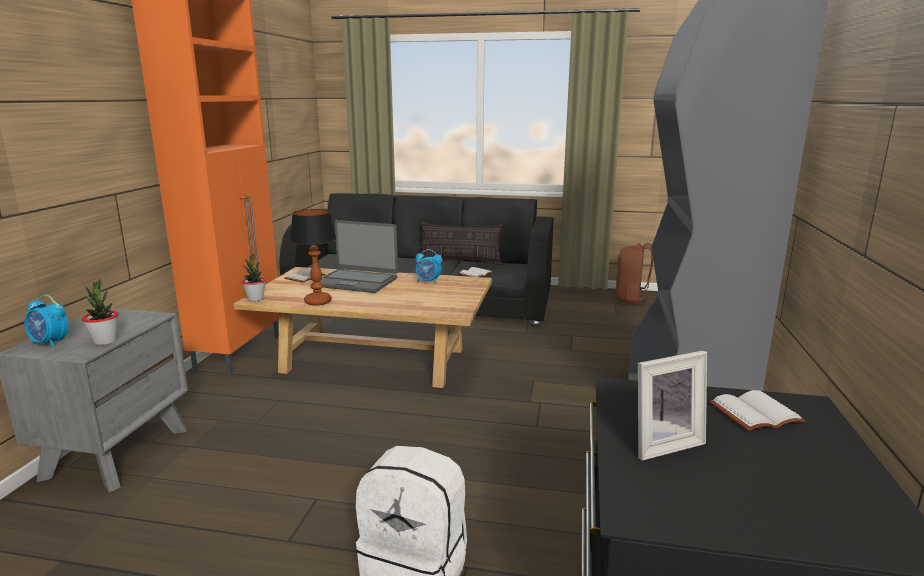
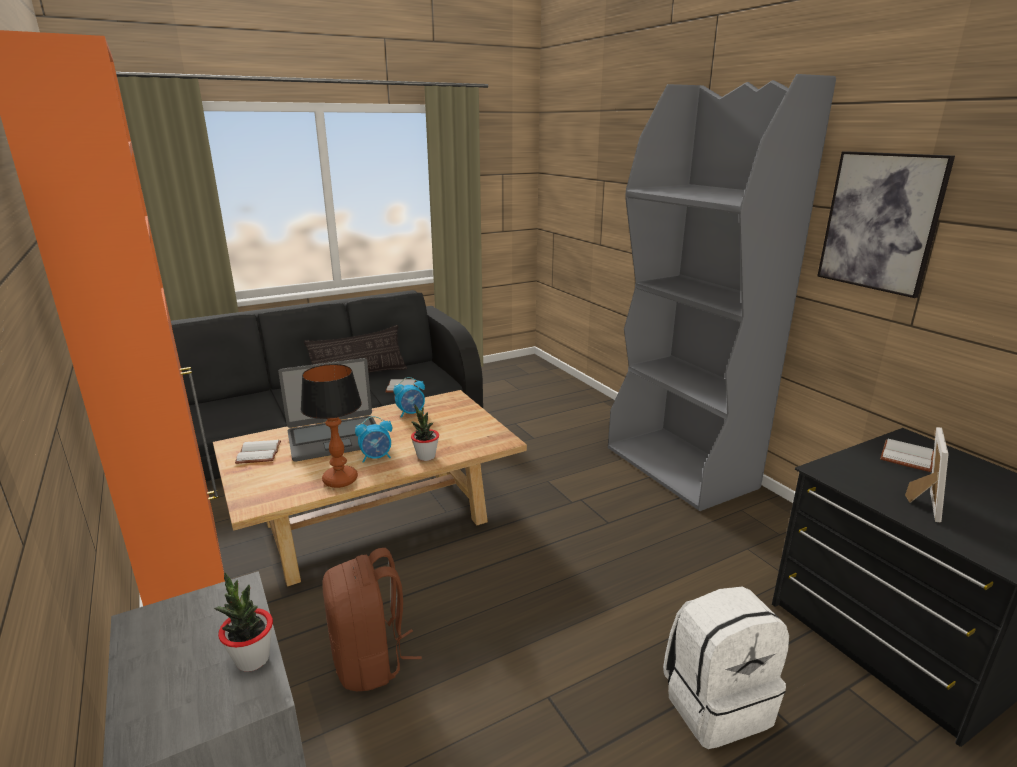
camera: 40 degrees left, 5 degrees up
(50, 343) = (167, 710): alarm clock -> alarm clock (376, 457)
(255, 299) = (252, 505): potted plant -> potted plant (426, 456)
(632, 298) = (511, 370): brown backpack -> brown backpack (370, 661)
(854, 113) = (880, 222): none -> picture

